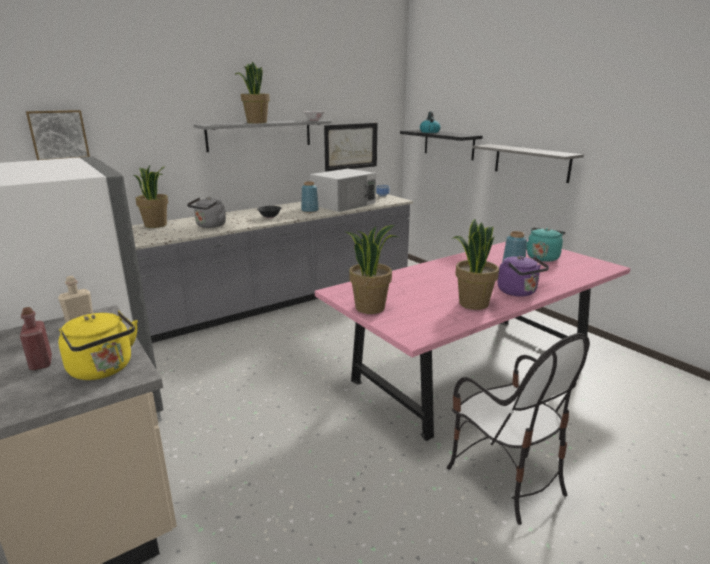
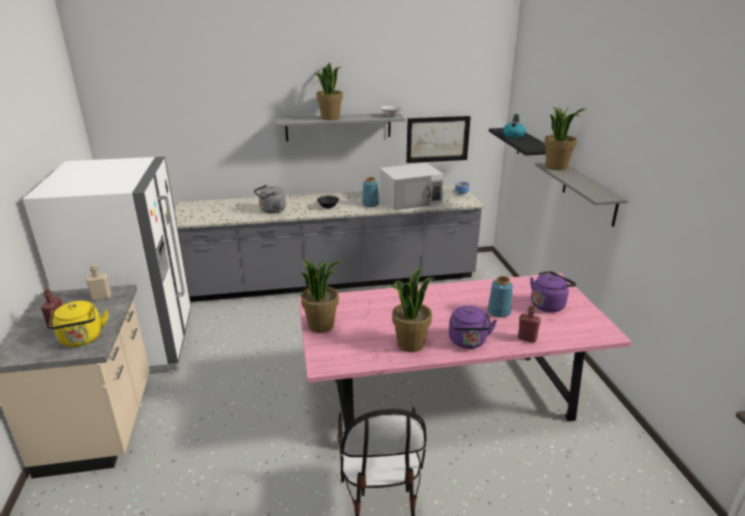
camera: 25 degrees right, 5 degrees up
(58, 135) = (165, 125): picture -> none
(156, 225) = (234, 202): potted plant -> potted plant (556, 167)
(542, 257) = (548, 304): turquoise kettle -> purple kettle
(559, 281) = (527, 338): none -> red bottle

